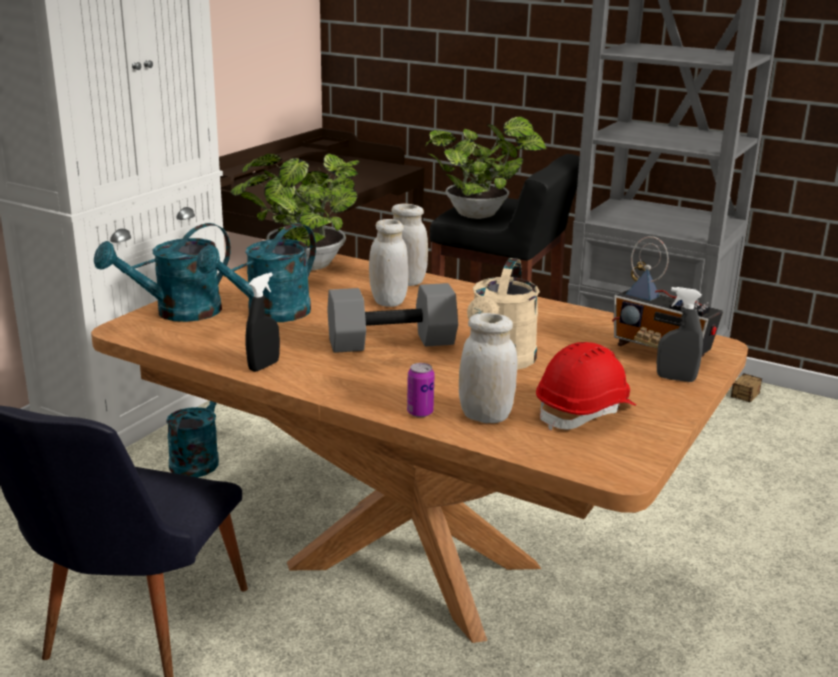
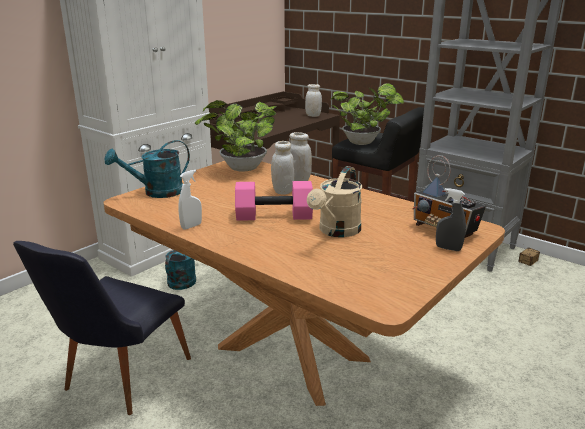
camera: 10 degrees right, 0 degrees up
(264, 366) = (191, 226): black spray bottle -> white spray bottle
(269, 314) = (209, 196): turquoise watering can -> none
(390, 343) = (273, 216): grey dumbbell -> pink dumbbell
(420, 412) = (273, 260): can -> none
(485, 416) = (313, 265): white jar -> white jar (313, 115)
(585, 412) = (379, 266): red hard hat -> none

